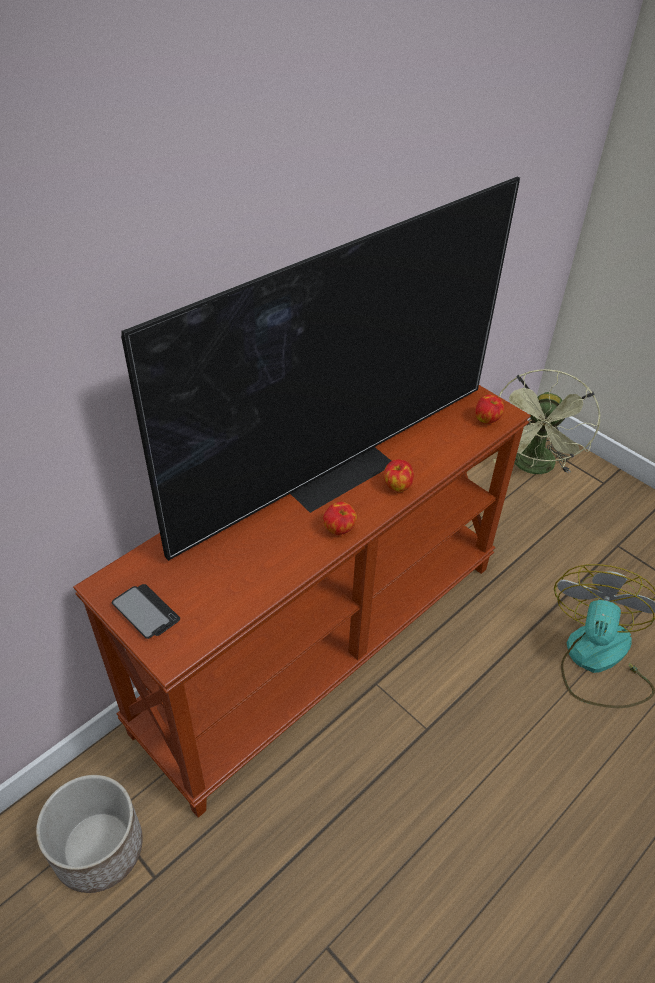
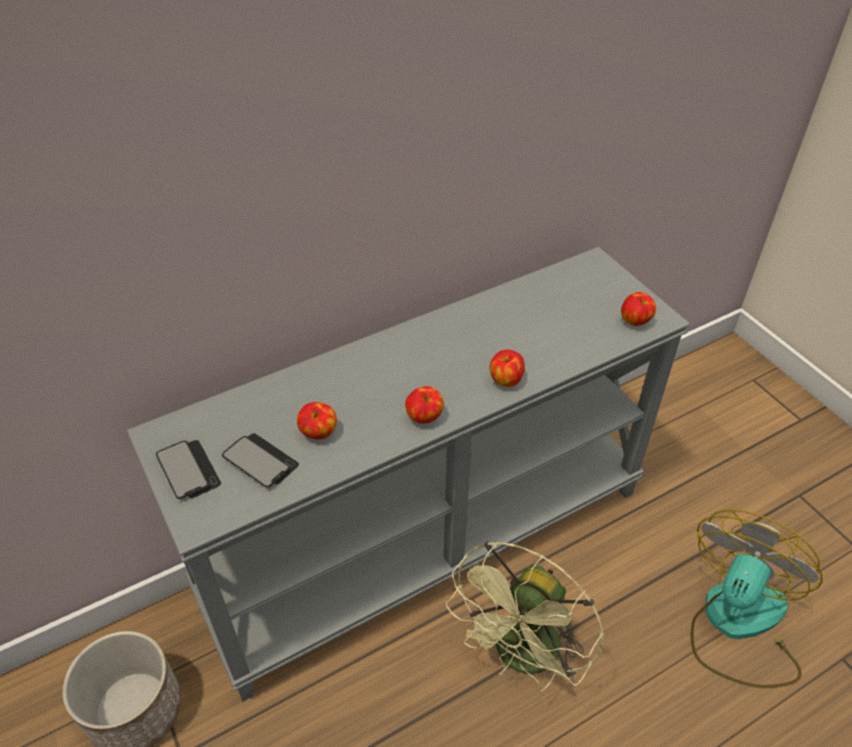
camera: 15 degrees right, 0 degrees up
(209, 592) = (260, 461): none -> phone
(252, 558) = (318, 433): none -> apple
(321, 642) = (425, 540): brown console table -> grey console table
(336, 469) = (443, 350): television -> none
(533, 467) = (719, 389): green fan -> green fan (522, 658)

